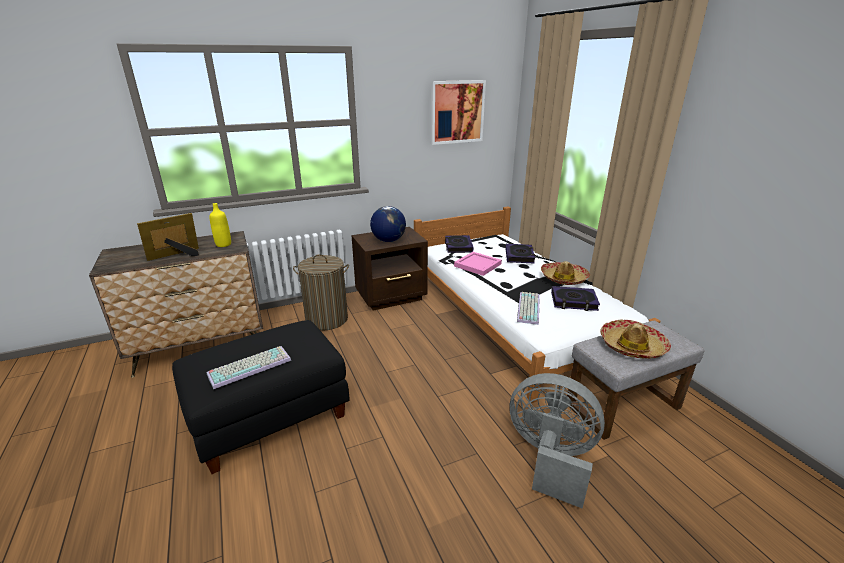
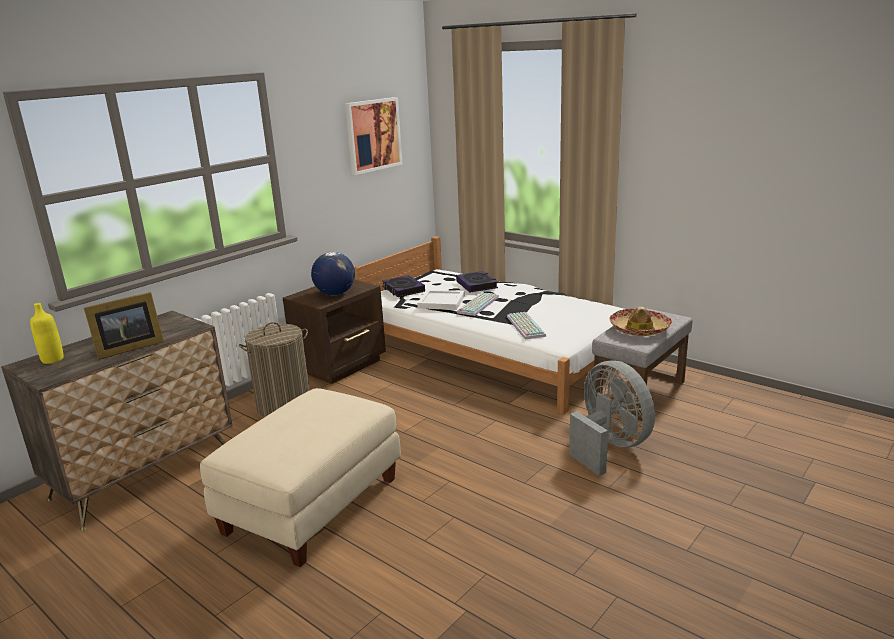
camera: 25 degrees left, 5 degrees down
(177, 255) = (127, 348): picture frame -> picture frame turned 150 degrees counterclockwise
(223, 244) = (170, 327): yellow bottle -> yellow bottle (52, 359)
(250, 366) = (309, 434): keyboard -> keyboard (477, 304)
(270, 415) = (312, 504): black ottoman -> beige ottoman
(477, 265) = (442, 302): pink tray -> white tray
(550, 458) = (609, 447): grey fan -> grey fan turned 60 degrees clockwise
(564, 278) = (536, 295): hat -> none
(573, 302) = (561, 312): book -> none

